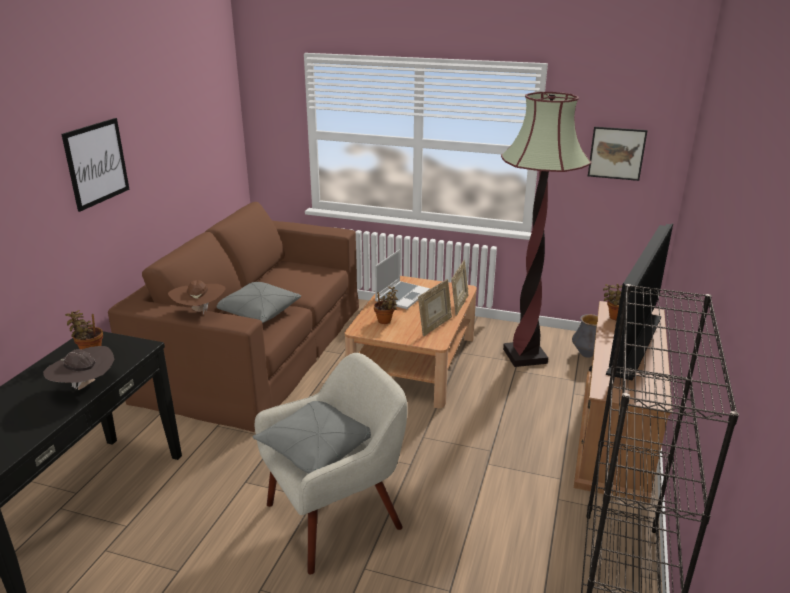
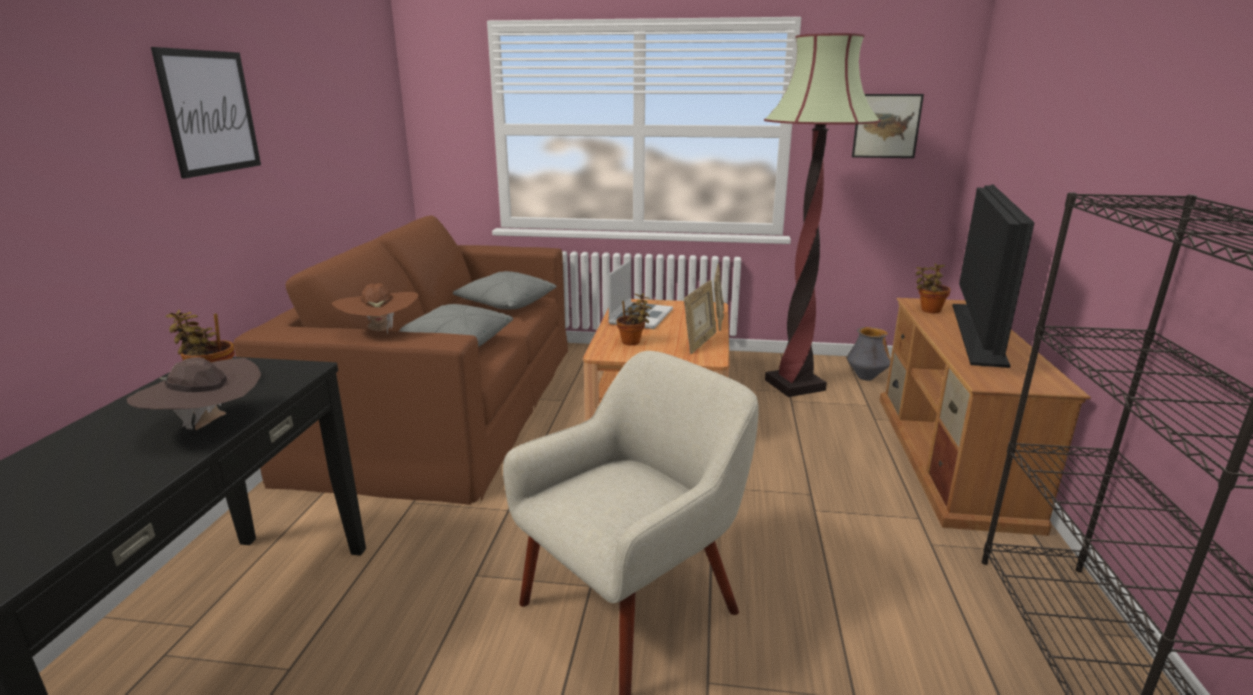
camera: 10 degrees left, 5 degrees down
(315, 449) = (609, 497): grey pillow -> grey pillow (505, 304)

